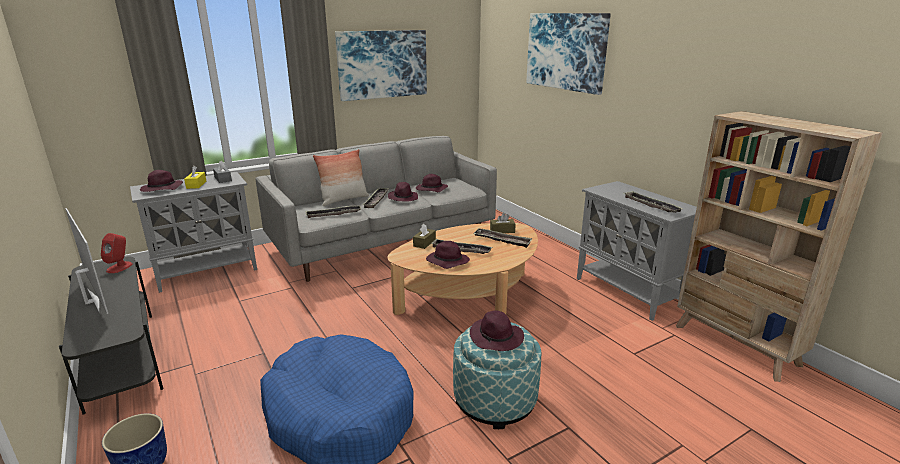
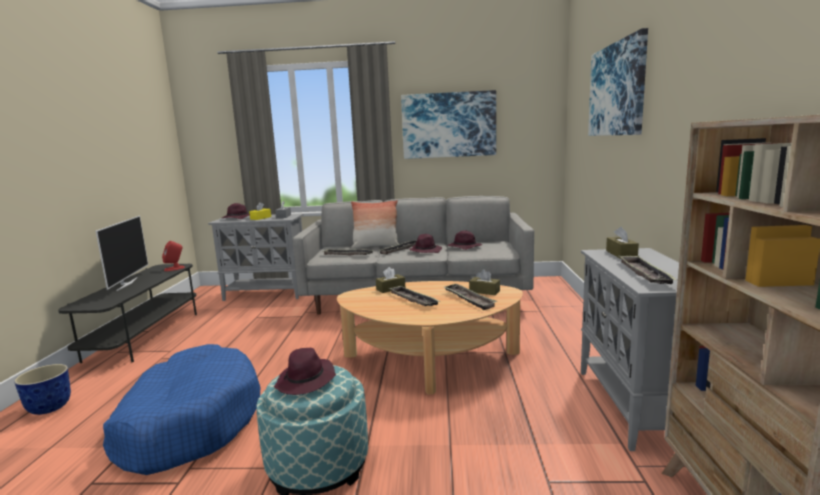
camera: 35 degrees right, 10 degrees down
(447, 261) = (382, 306): purple hat -> none
(612, 189) = (621, 254): none -> brown tissue box

